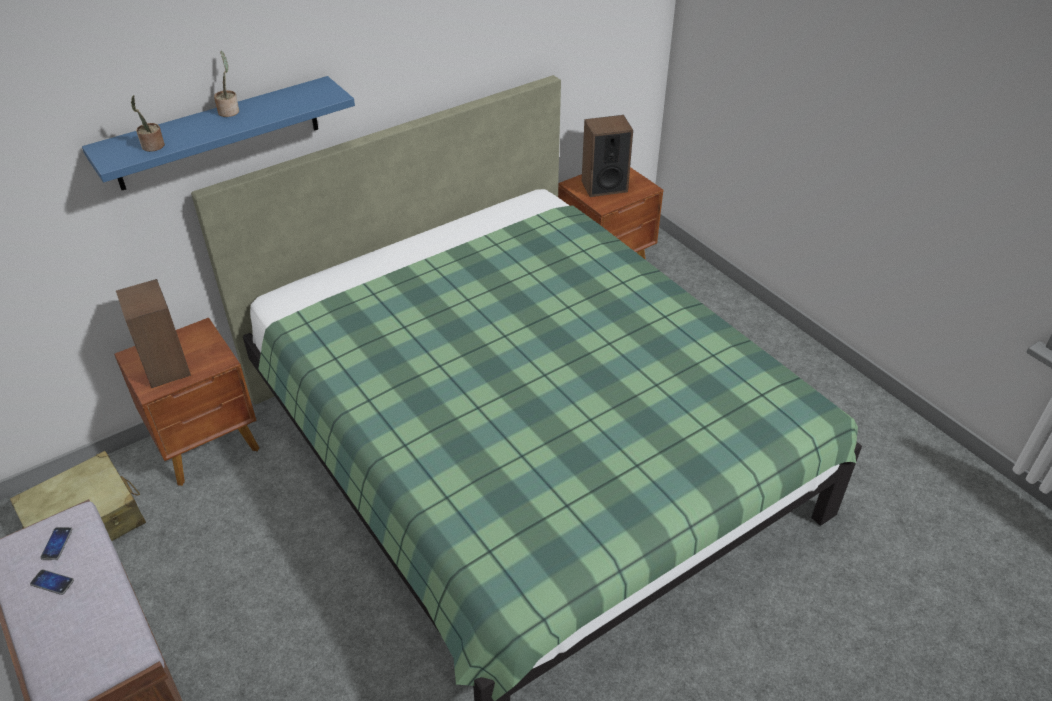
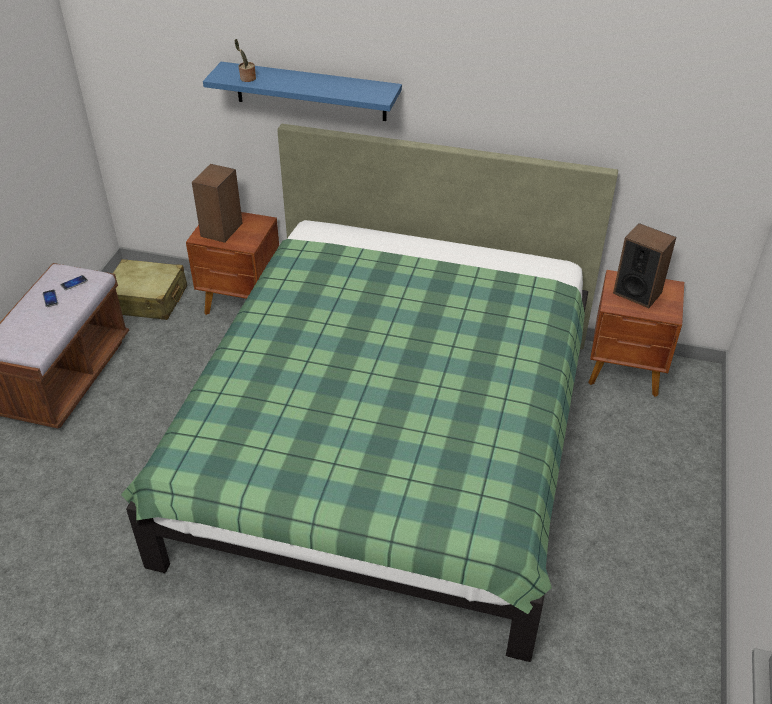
camera: 50 degrees right, 0 degrees up
(229, 111) = (314, 78): potted plant -> none

